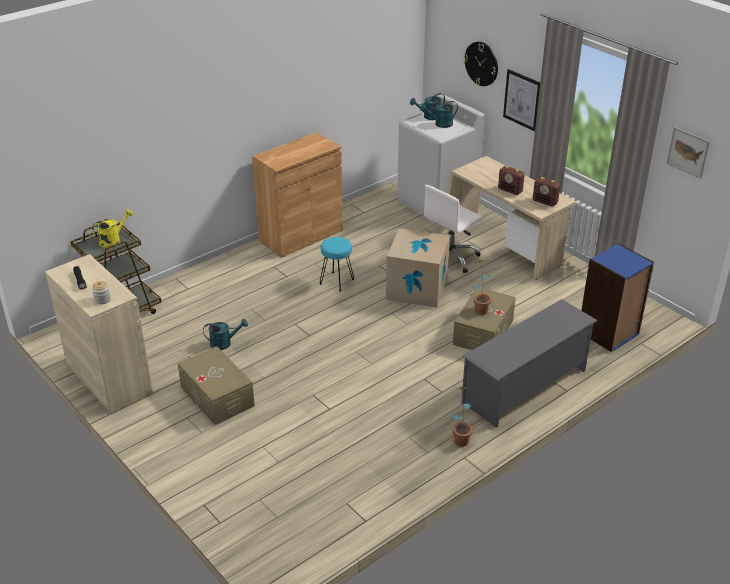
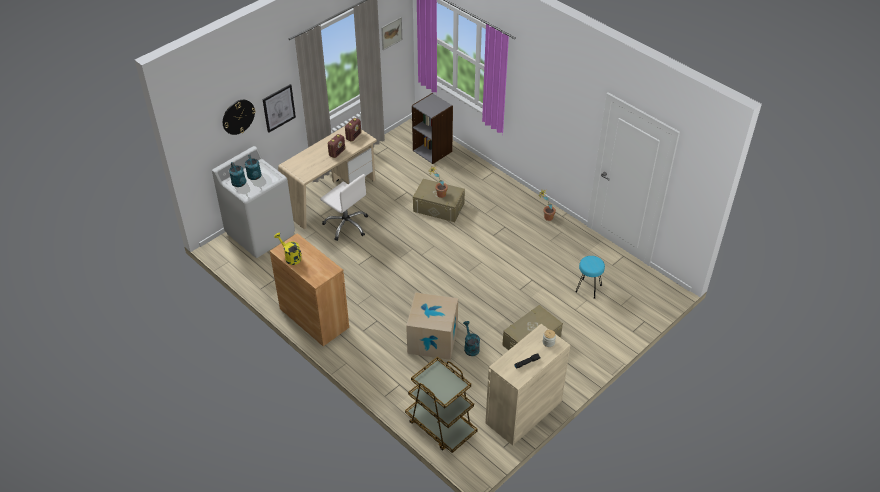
camera: 95 degrees left, 10 degrees up
(113, 240) = (433, 379): yellow watering can -> yellow watering can (290, 257)
(337, 281) = (382, 288): turquoise stool -> turquoise stool (588, 288)
(417, 288) = (389, 242): cardboard box -> cardboard box (432, 339)
(525, 387) = (493, 189): grey shoe rack -> none
(609, 333) = (433, 151): blue bookcase -> grey bookcase

